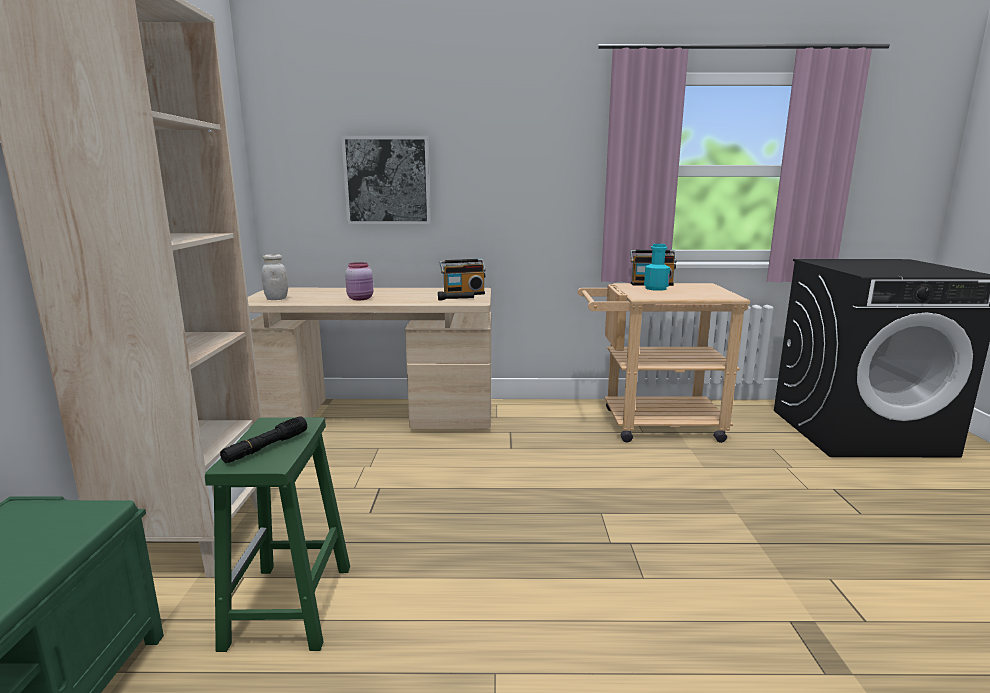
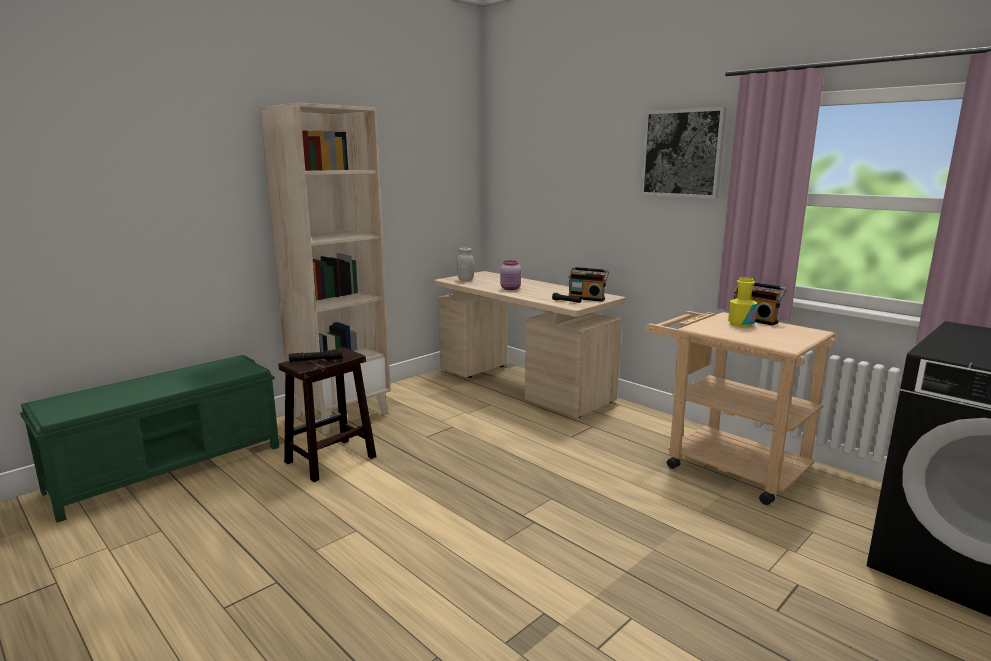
camera: 45 degrees right, 0 degrees up
(289, 607) = (329, 460): green stool -> brown stool
(387, 180) = (562, 196): picture -> picture (682, 153)
(655, 288) = (741, 324): turquoise bottle -> yellow bottle

